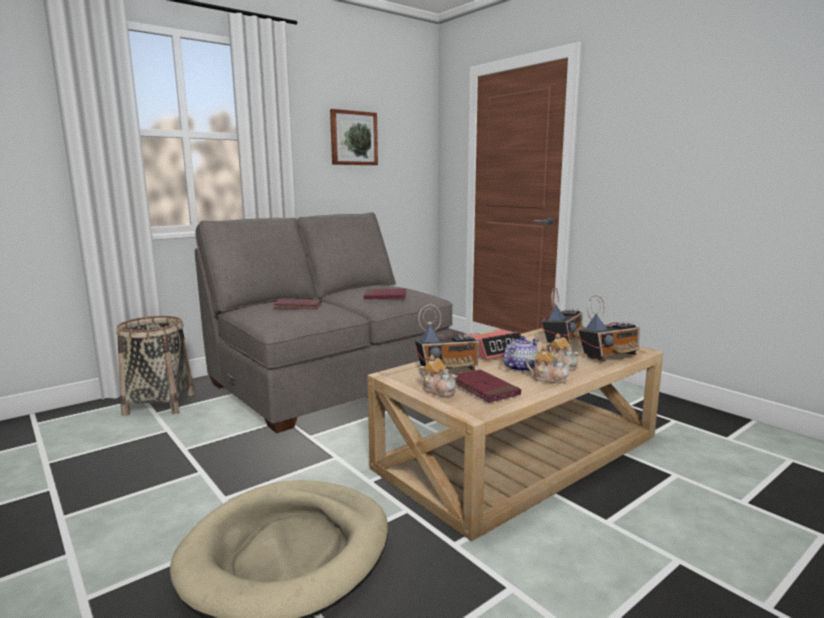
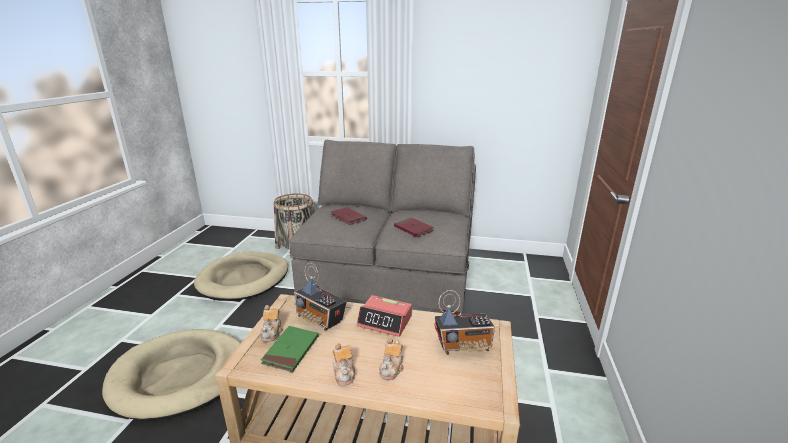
camera: 50 degrees right, 10 degrees up
(149, 455) = (244, 279): none -> beige dog bed
(353, 138) = (483, 72): picture -> none
(484, 389) = (291, 350): red book -> green book
(520, 367) = (361, 348): teapot -> none
(609, 356) = (449, 389): radio -> none

